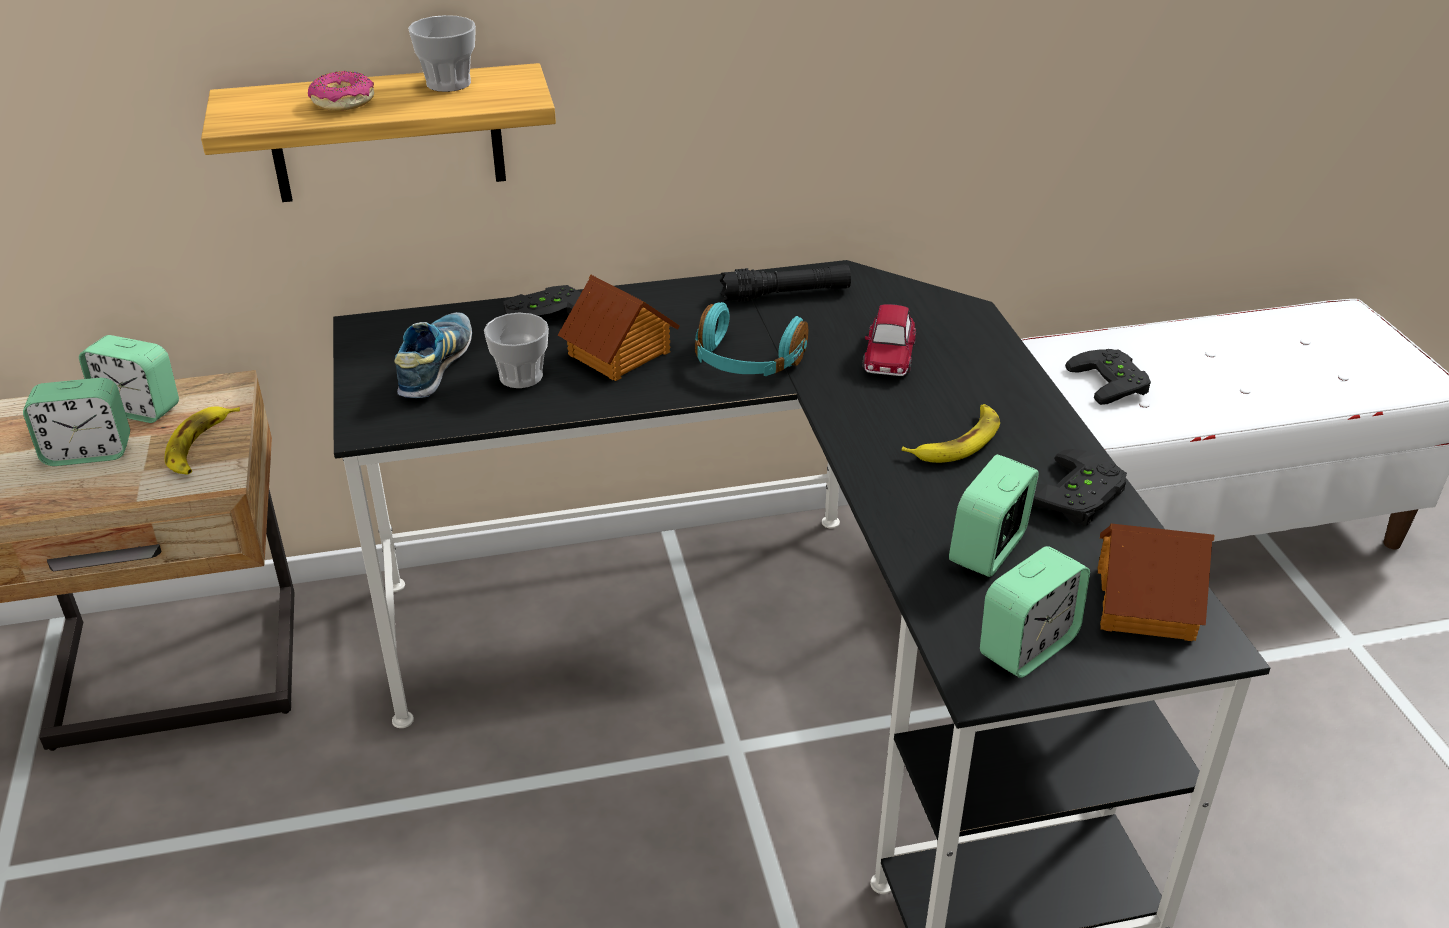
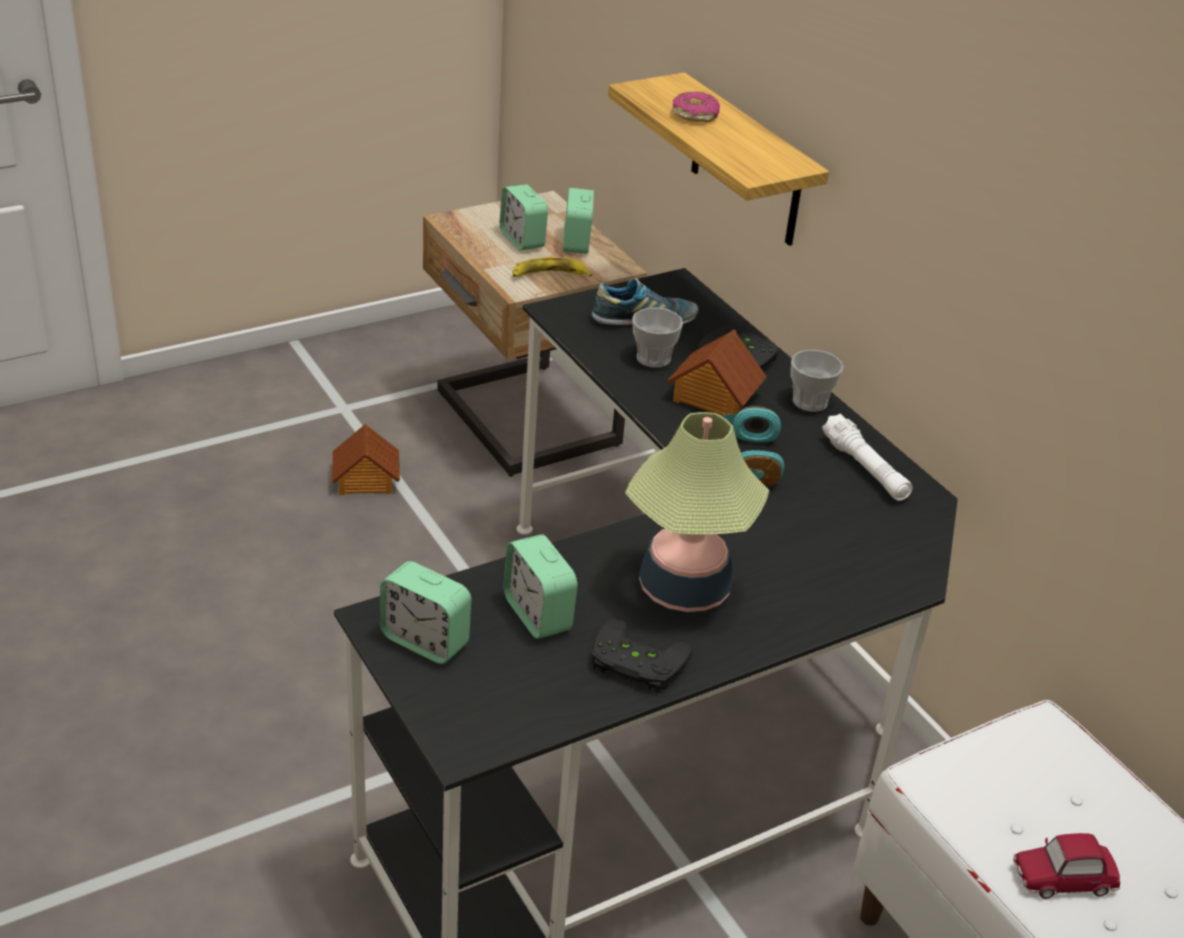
camera: 70 degrees right, 0 degrees up
(448, 83) = (758, 143): cup -> cup (810, 402)
(786, 294) = (865, 468): black flashlight -> white flashlight
(889, 356) = (799, 538): toy car -> toy car (1063, 878)
(957, 441) = (684, 588): banana -> table lamp
(988, 550) = (537, 614): alarm clock -> alarm clock turned 135 degrees counterclockwise
(1113, 382) = (1035, 796): black game controller -> none
(1147, 603) = (502, 709): toy house -> toy house (365, 480)

